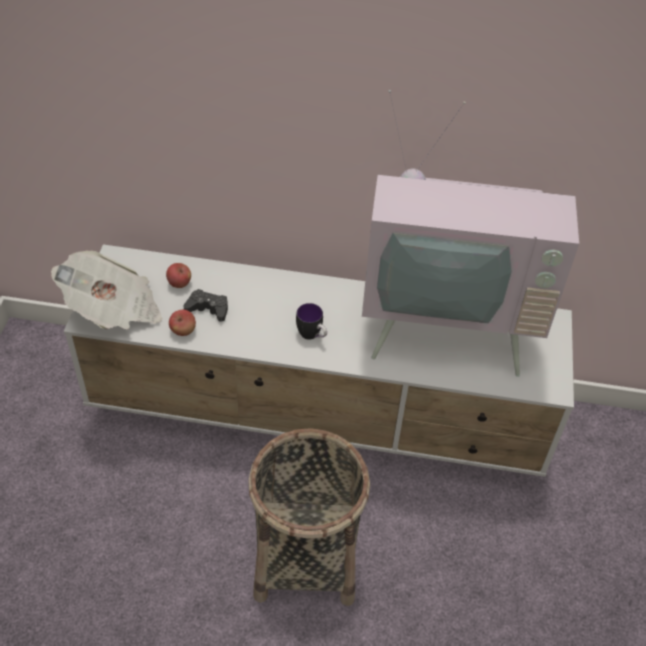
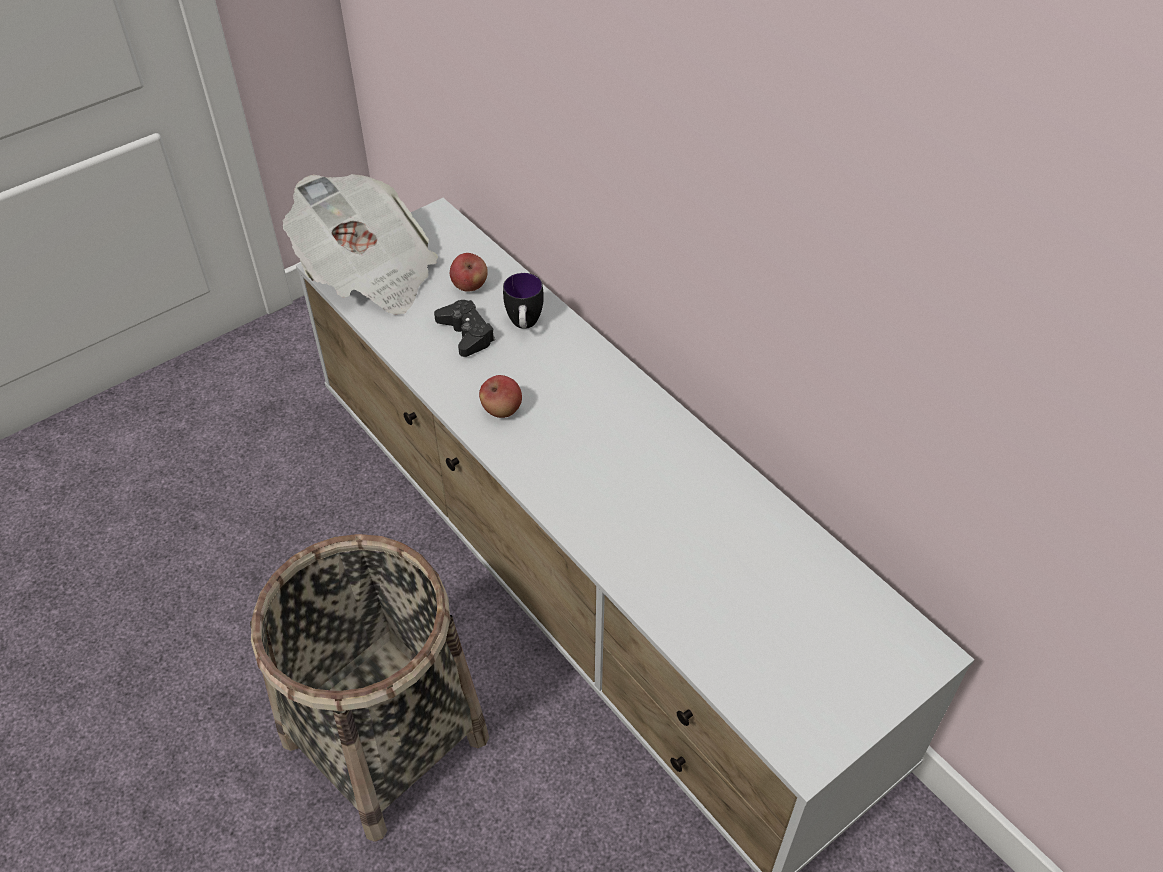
camera: 45 degrees right, 0 degrees up
(183, 331) = (410, 341): apple -> apple (501, 410)
(312, 336) = (547, 443): mug -> mug (524, 326)
(447, 331) = (735, 557): television -> none

